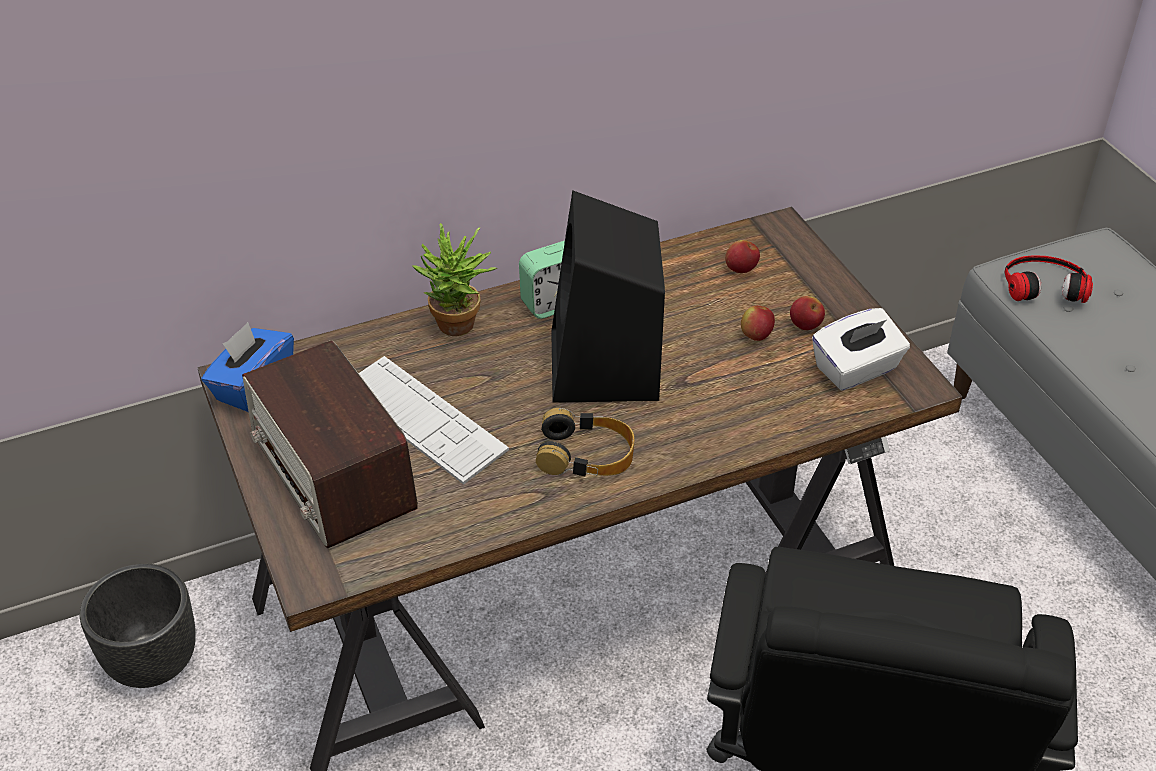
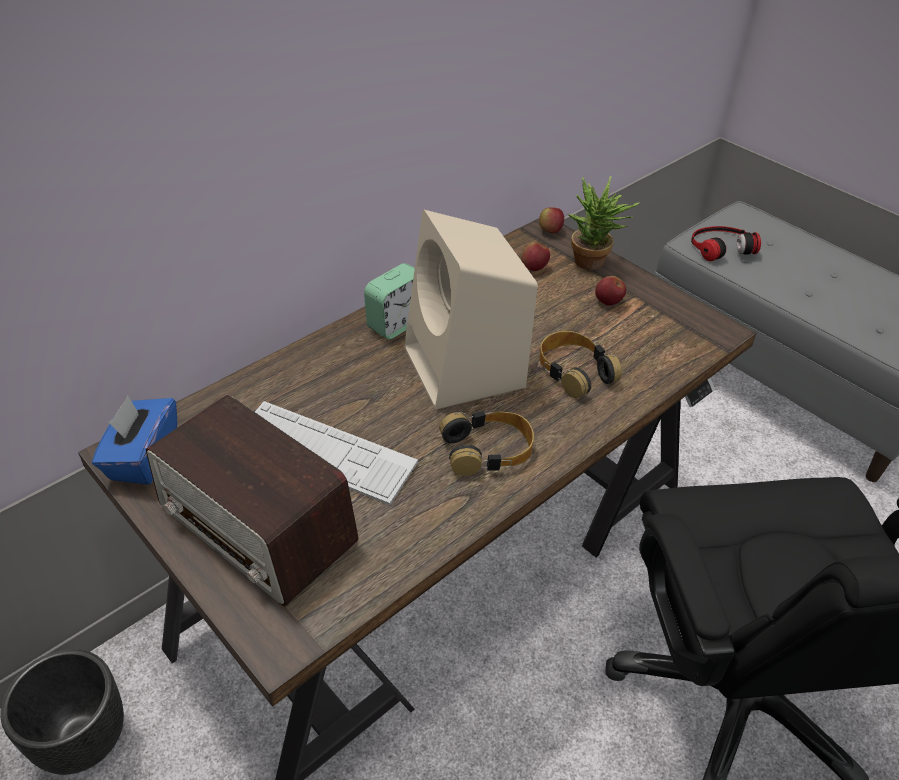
camera: 20 degrees left, 0 degrees up
(458, 329) = (321, 363): potted plant -> potted plant (593, 265)
(605, 368) = (466, 369): black speaker -> beige speaker
(722, 394) = (574, 371): none -> headphones
(756, 335) = (574, 317): apple -> apple (550, 231)
(856, 369) = (667, 328): white tissue box -> none

